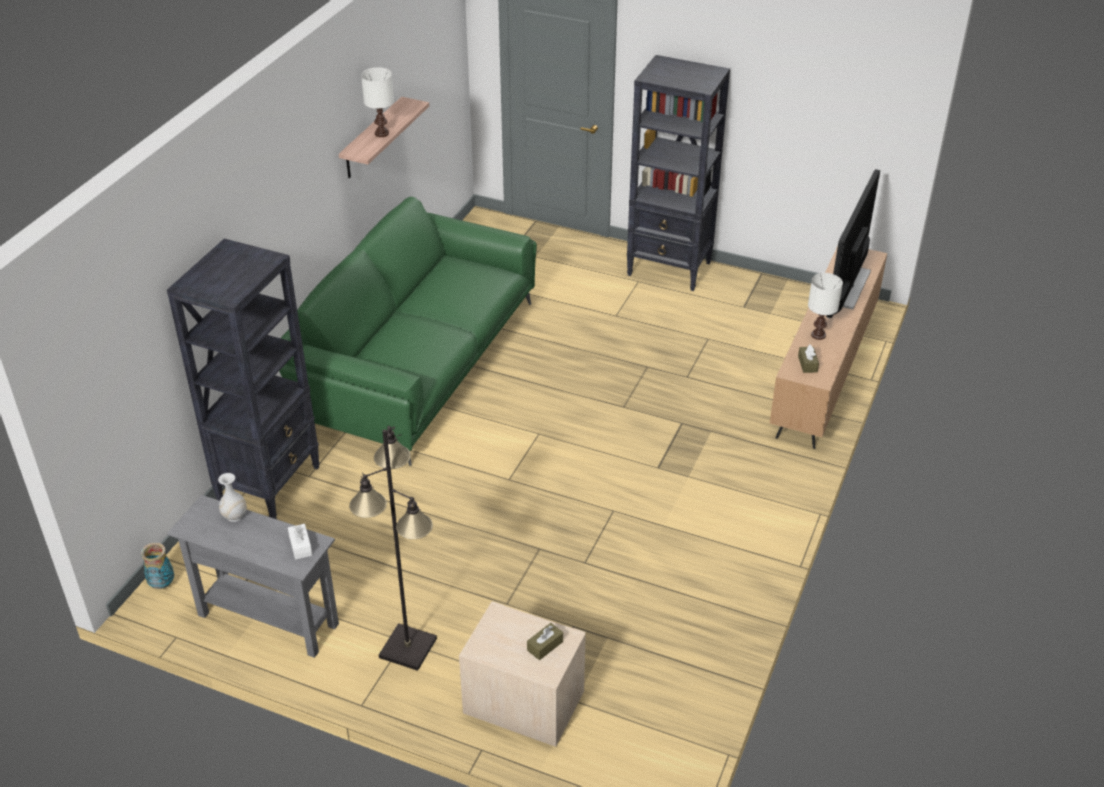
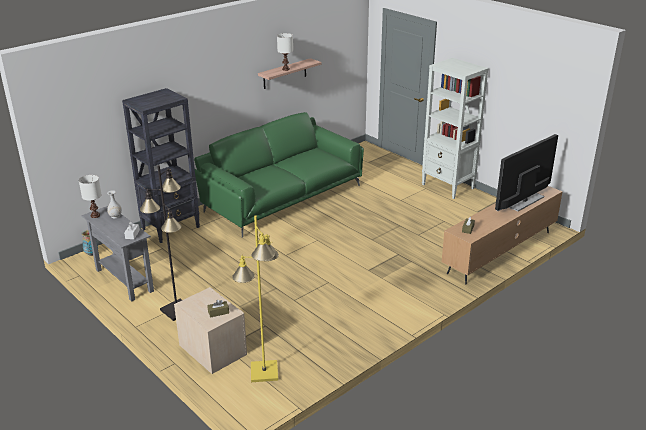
camera: 25 degrees right, 10 degrees down
(633, 712) = (263, 372): none -> yellow floor lamp
(670, 269) = (448, 187): black bookcase -> white bookcase
(818, 335) = (486, 218): white table lamp -> white table lamp (95, 216)

